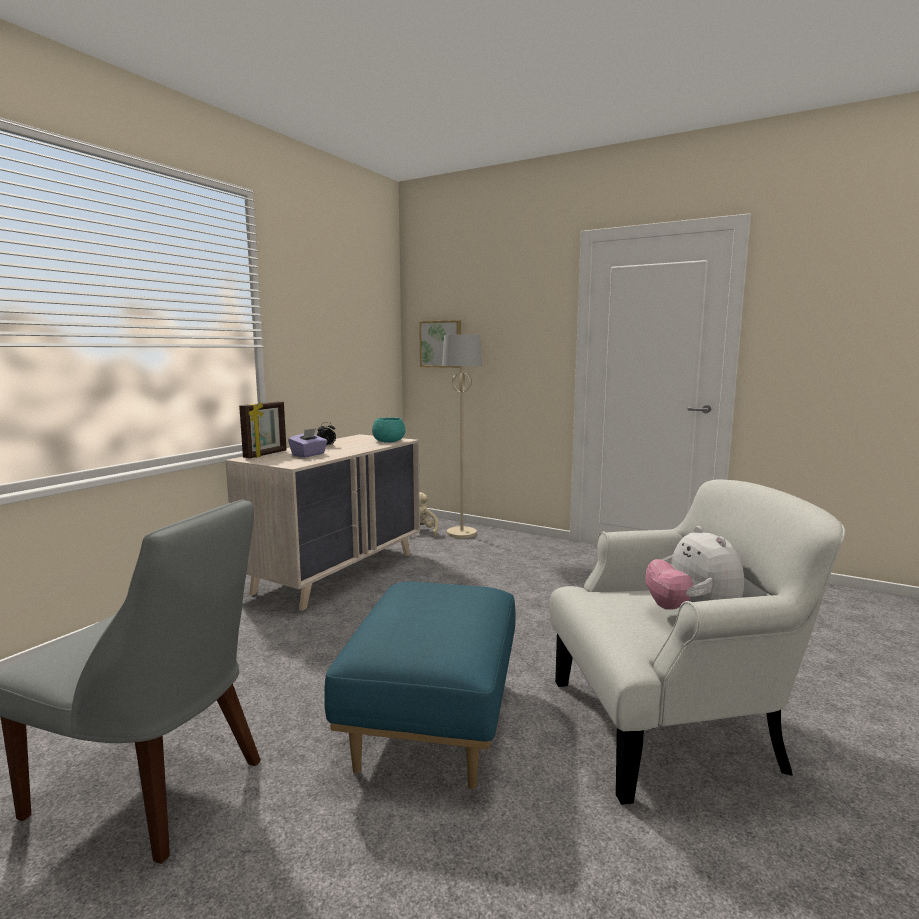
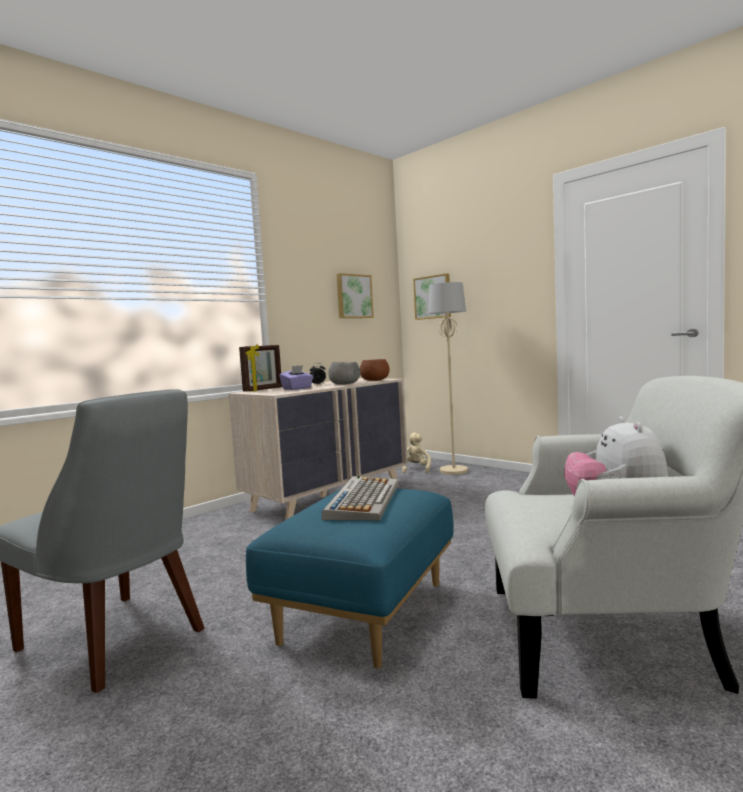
camera: 15 degrees right, 5 degrees down
(355, 339) = (353, 296): none -> picture
(358, 447) = (344, 384): none -> grey bowl
(388, 441) = (374, 380): turquoise bowl -> brown bowl
(433, 604) = (363, 499): none -> keyboard

